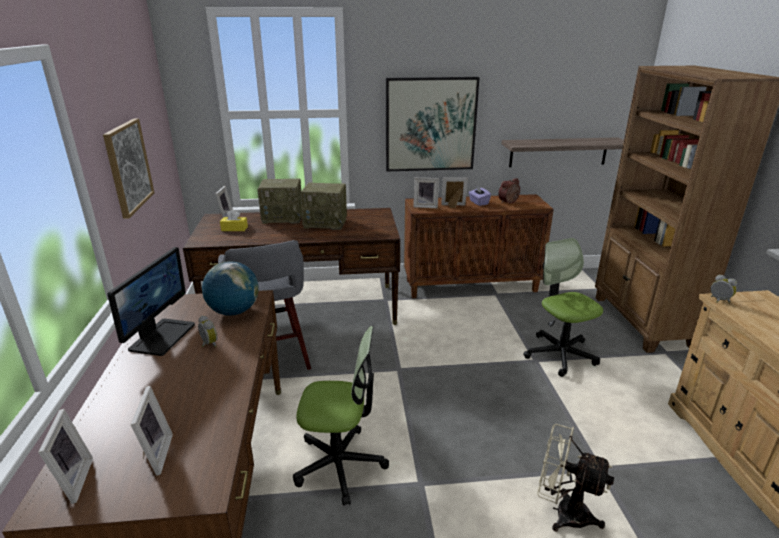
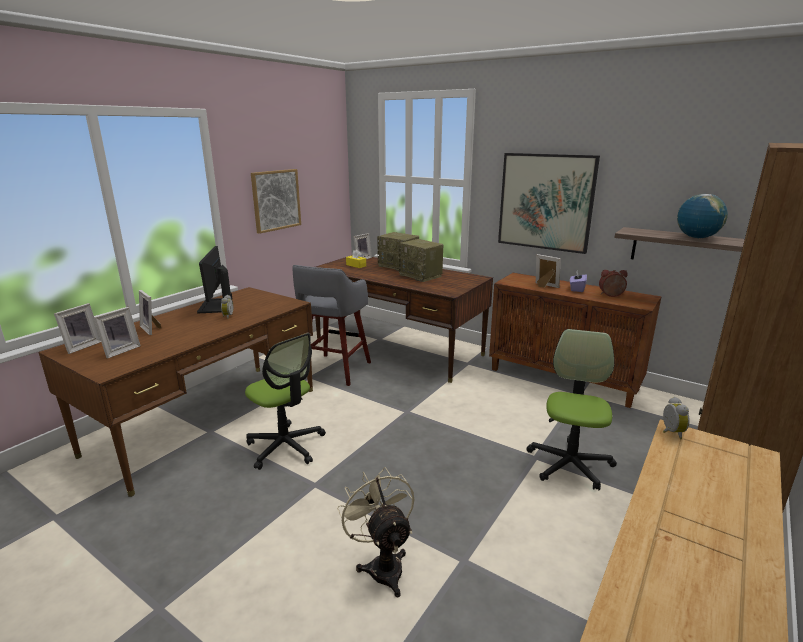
camera: 40 degrees right, 5 degrees down
(161, 336) = (216, 306): monitor -> monitor turned 120 degrees clockwise
(234, 312) = (269, 306): globe -> globe (697, 238)
(425, 206) = (518, 281): picture frame -> picture frame (152, 329)

